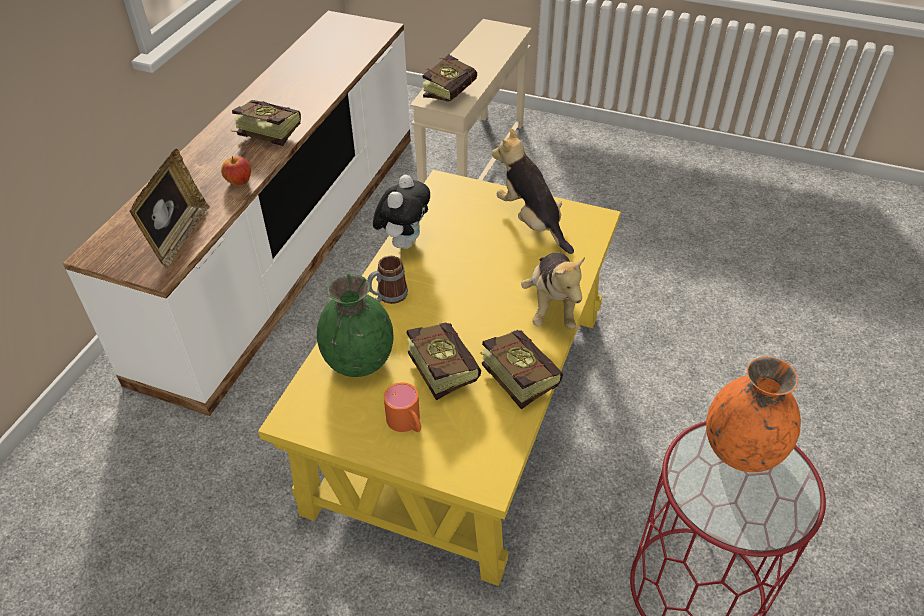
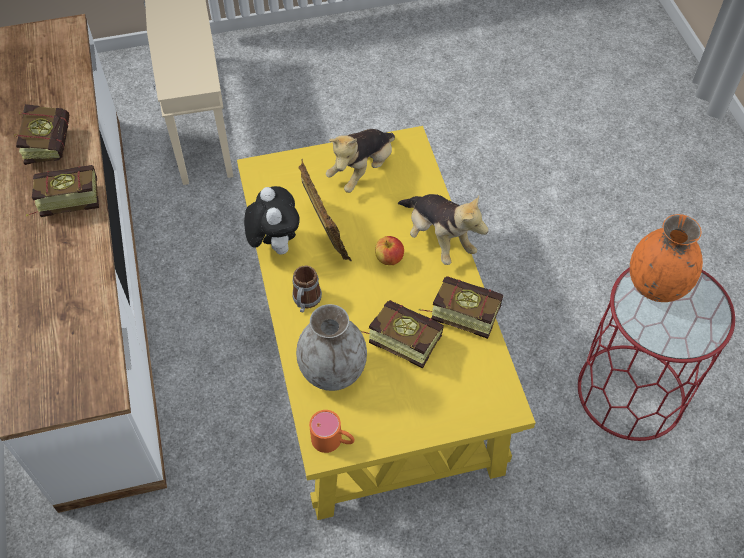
camera: 35 degrees left, 10 degrees up
(178, 237) = (88, 350): picture frame -> picture frame (325, 233)
(239, 182) = (89, 265): apple -> apple (389, 259)
(359, 361) = (333, 371): green vase -> grey vase
(407, 423) = (414, 399): orange mug -> orange mug (333, 441)
(453, 92) = (187, 69): book -> book (50, 142)
(531, 222) = (362, 170): plush toy -> plush toy turned 75 degrees counterclockwise

